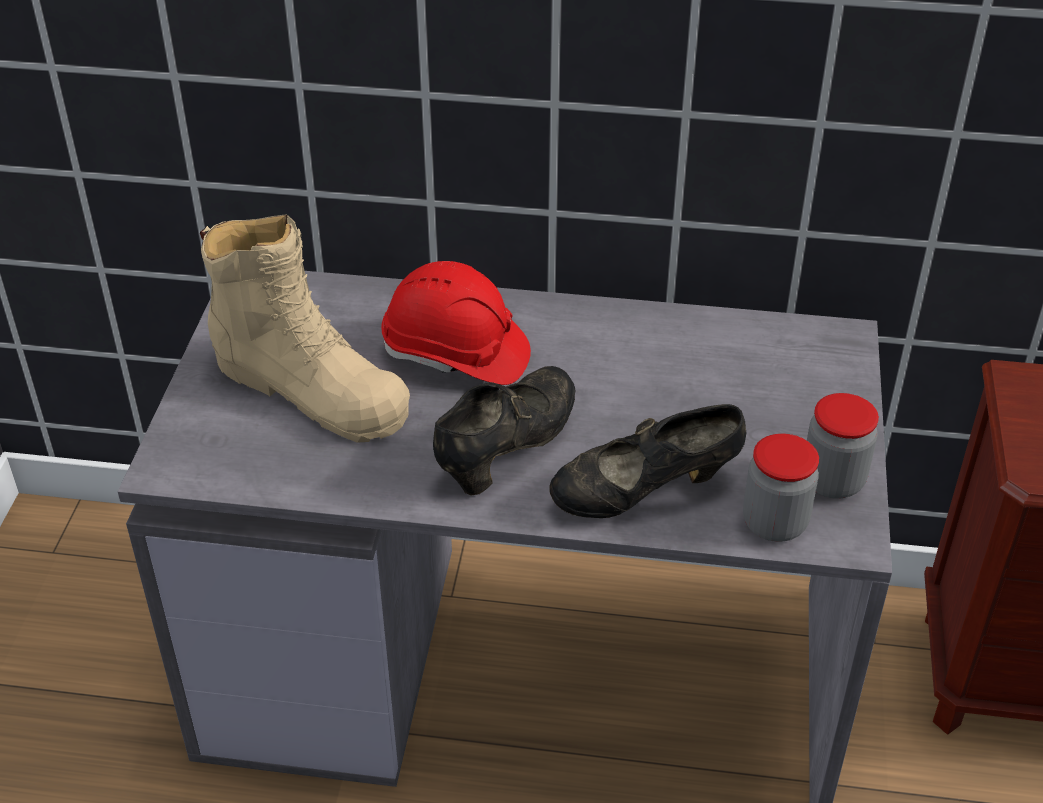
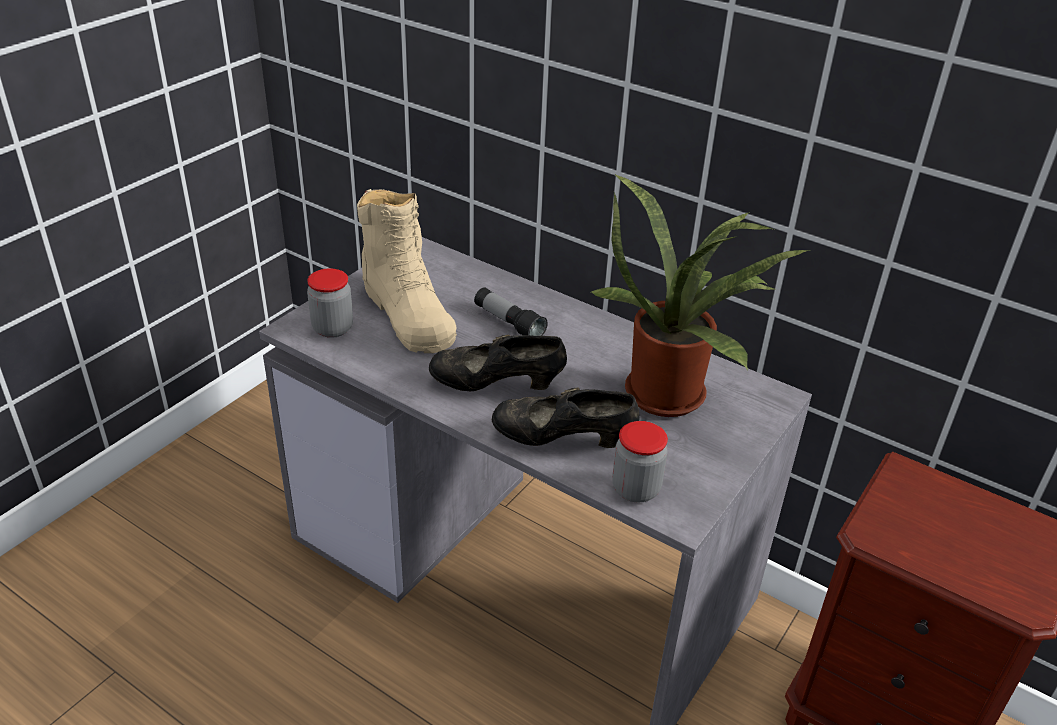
camera: 25 degrees right, 5 degrees down
(456, 354) = (508, 323): red hard hat -> flashlight
(507, 450) = (496, 386): black shoe -> black shoe turned 150 degrees counterclockwise
(723, 377) = (672, 392): none -> potted plant
(832, 481) = (697, 479): jar -> jar (332, 328)

